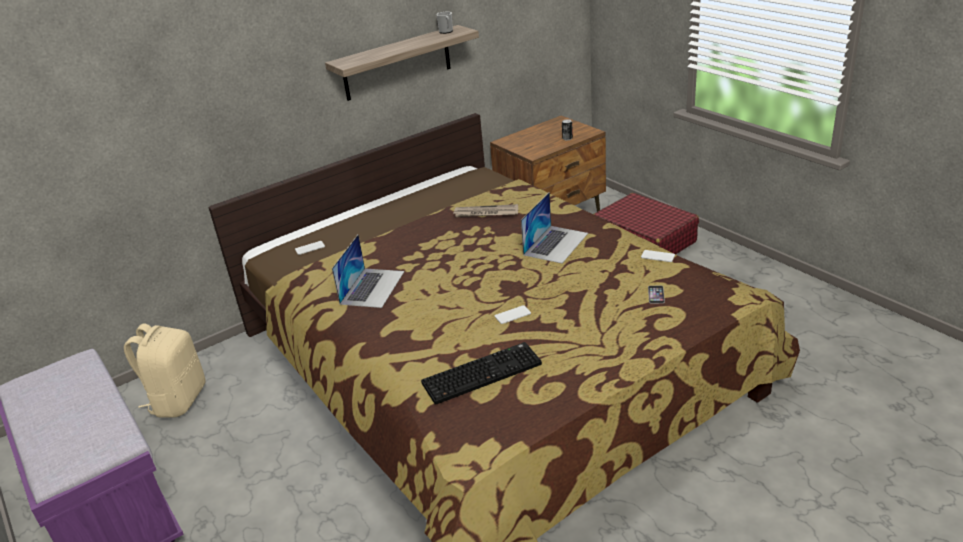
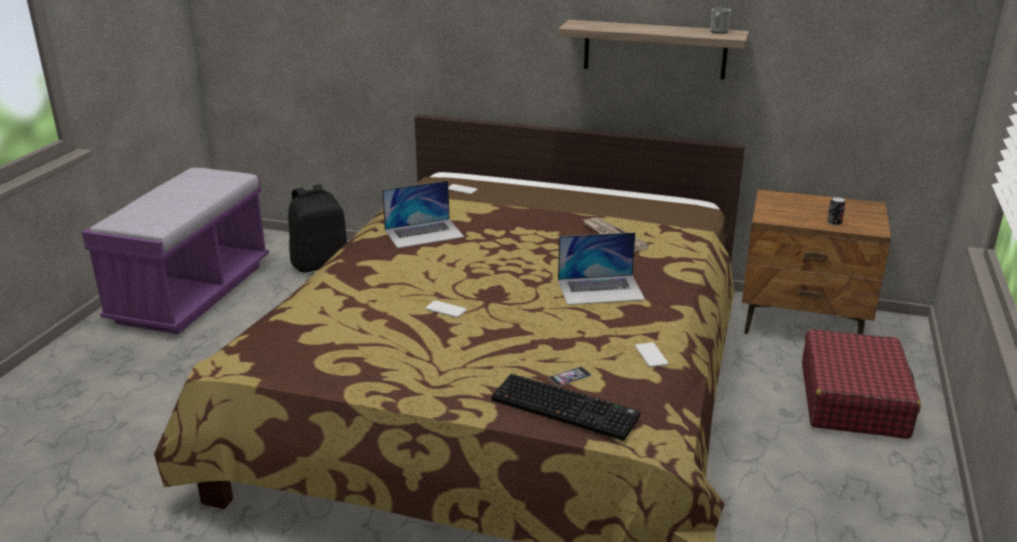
camera: 50 degrees right, 5 degrees down
(178, 400) = (320, 263): beige backpack -> black backpack
(482, 372) = (341, 326): keyboard -> keyboard (567, 407)

